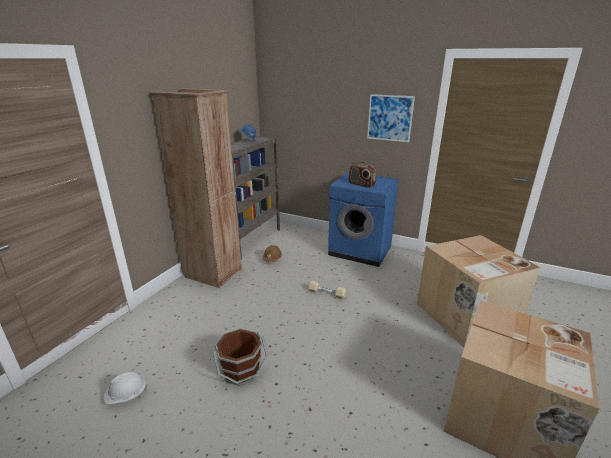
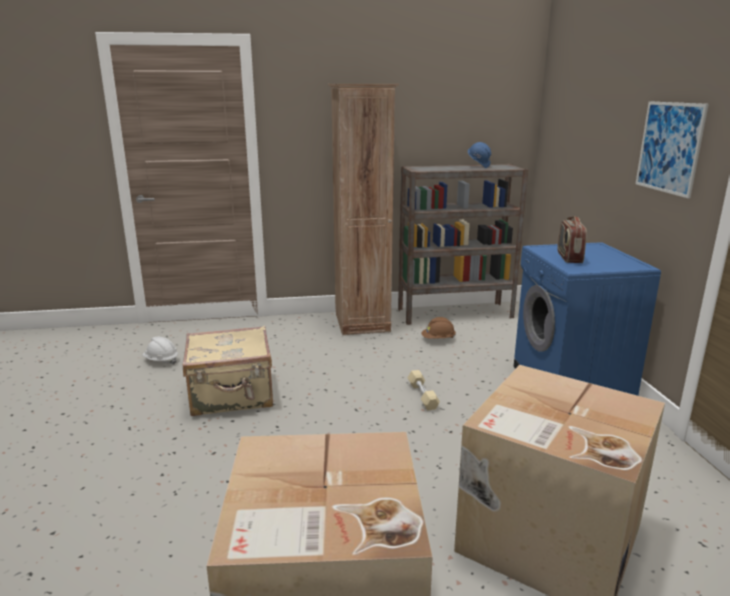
camera: 55 degrees right, 5 degrees down
(241, 371) = (232, 396): brown bucket -> beige suitcase

